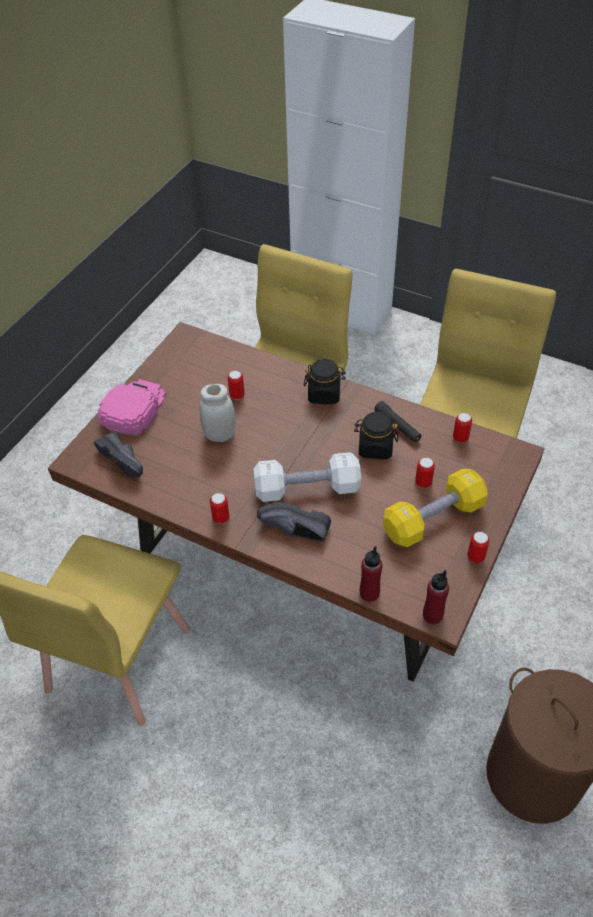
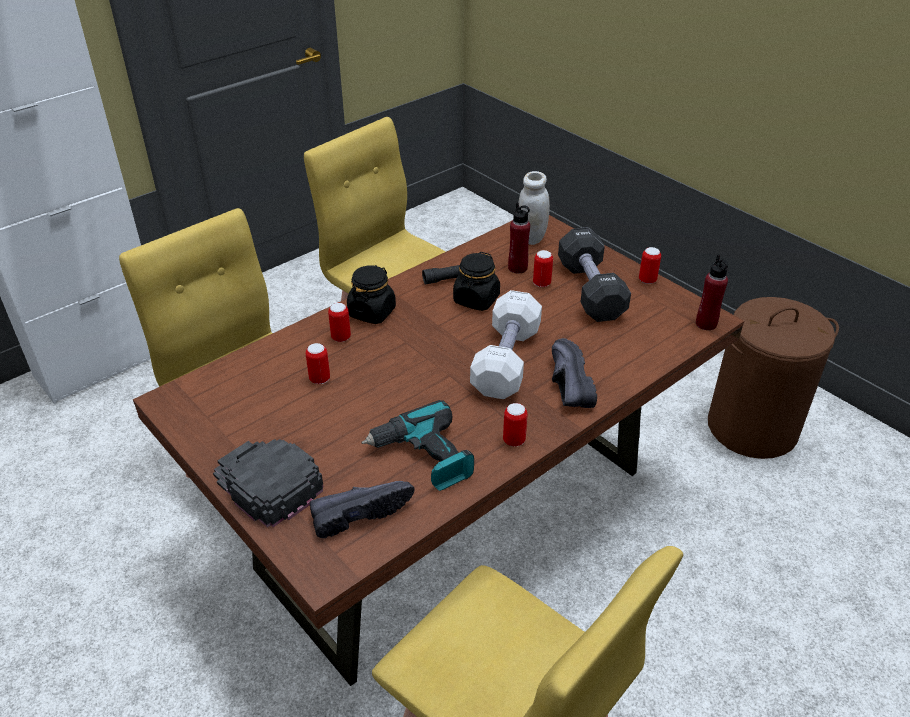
camera: 70 degrees left, 10 degrees down
(133, 409) = (266, 483): pink cap -> black cap
(184, 474) = (423, 458): none -> power drill
(220, 435) = (376, 410): white jar -> white jar (531, 238)
(294, 532) = (564, 386): black shoe -> black shoe turned 135 degrees clockwise
(369, 593) = (666, 355): red bottle -> red bottle (517, 268)
(433, 519) = (590, 290): yellow dumbbell -> black dumbbell
(460, 438) = (497, 246): can -> can (341, 337)

